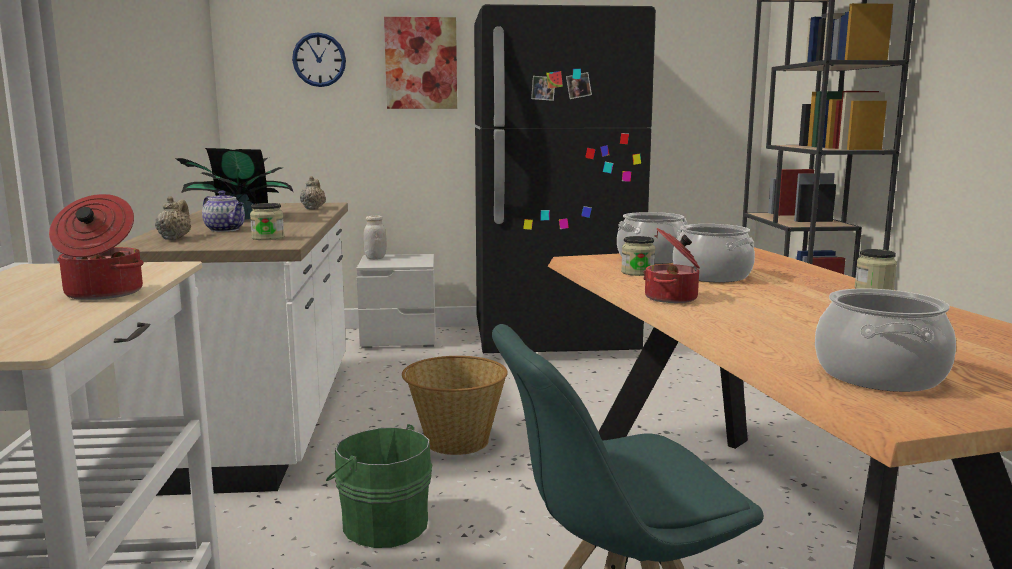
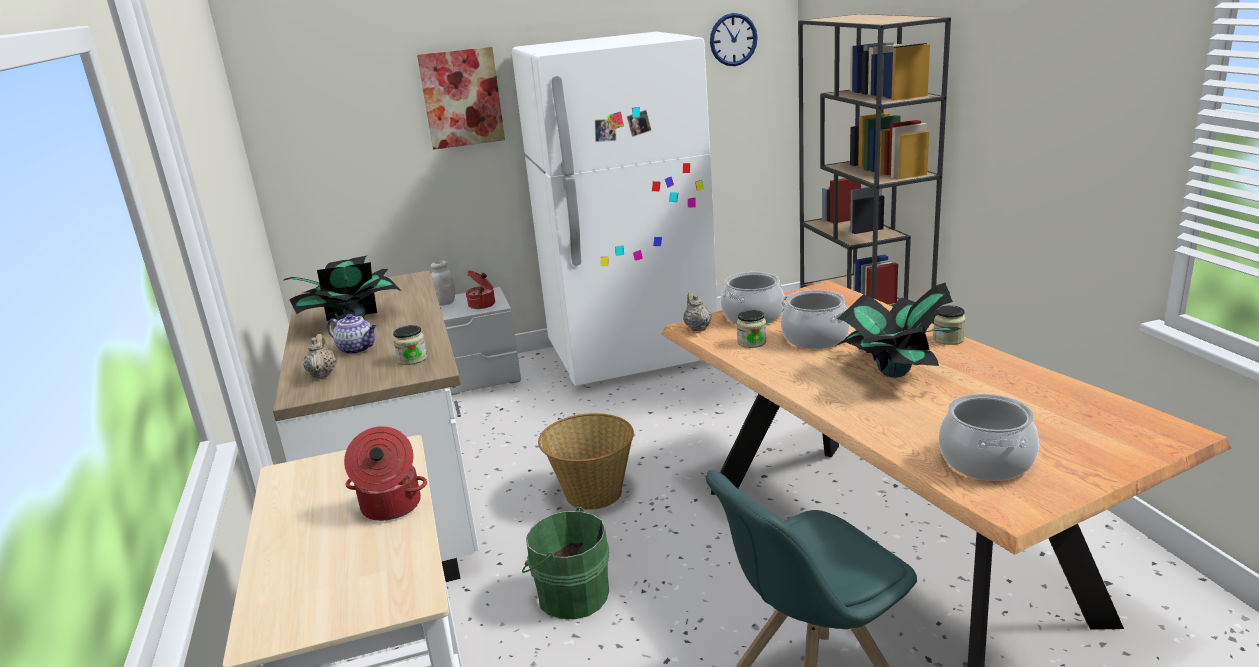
camera: 10 degrees left, 10 degrees up
(313, 208) = (407, 290): beige teapot -> beige teapot (697, 328)
(319, 60) = (354, 107): wall clock -> wall clock (733, 39)
(554, 341) = (632, 355): black fridge -> white fridge
(672, 298) = (798, 379): cooking pot -> cooking pot (482, 305)
(792, 304) = (893, 373): none -> potted plant

